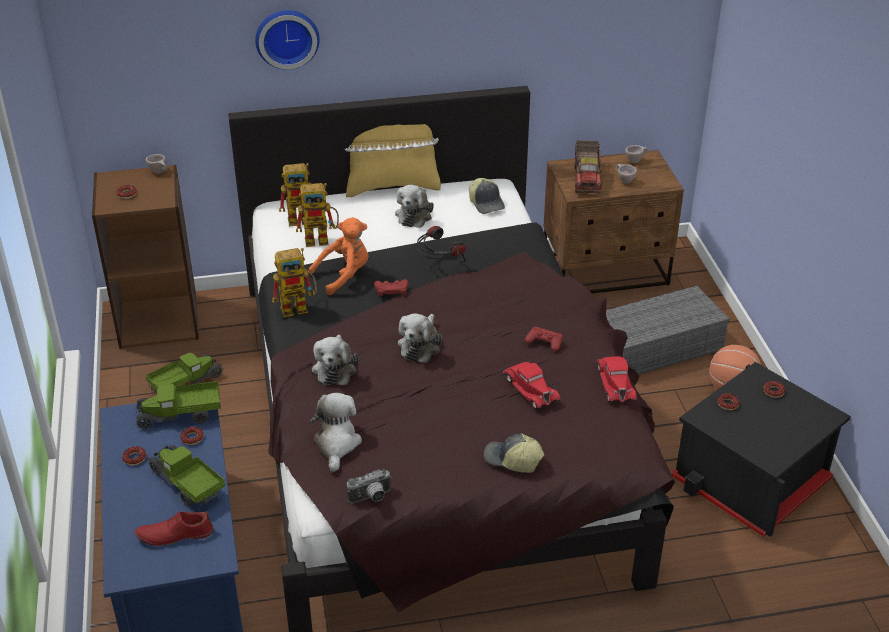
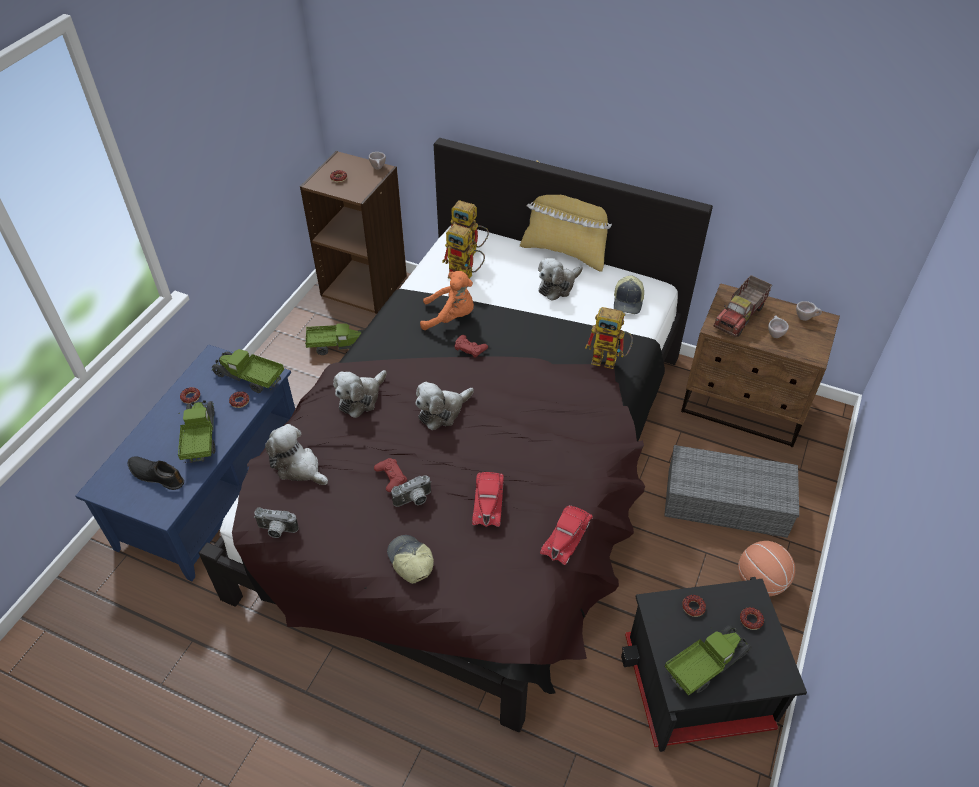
camera: 35 degrees right, 10 degrees up
(175, 534) = (157, 475): red shoe -> black shoe
(287, 37) = (495, 85): wall clock -> none
(299, 307) = (392, 329): toy robot -> toy robot (610, 360)
(336, 444) = (298, 467): plush toy -> plush toy turned 90 degrees counterclockwise
(439, 265) = (532, 342): headphones -> none
(469, 417) = (414, 500): none -> camera
(544, 342) = (544, 462): red game controller -> red game controller (391, 477)
(771, 435) = (705, 665): none -> toy truck

